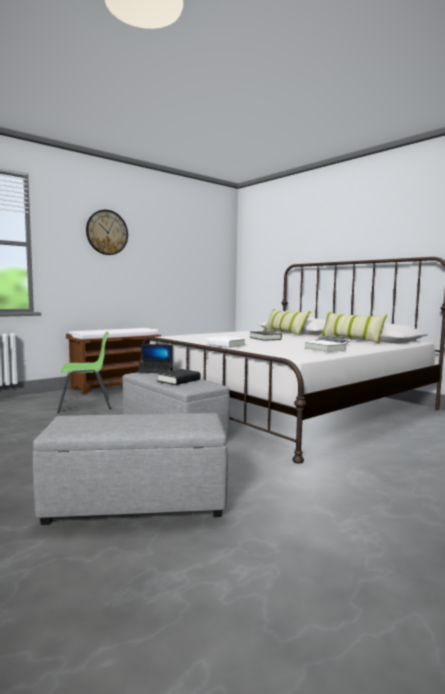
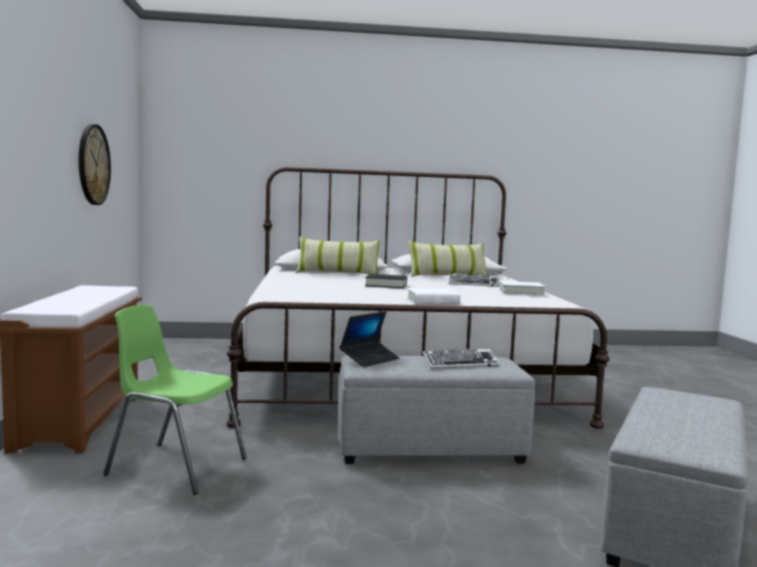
camera: 55 degrees left, 0 degrees up
(86, 405) = (175, 466): green chair -> green chair turned 90 degrees counterclockwise
(107, 232) = (33, 76): wall clock -> wall clock (93, 164)
(179, 380) = (460, 364): black book -> keyboard

